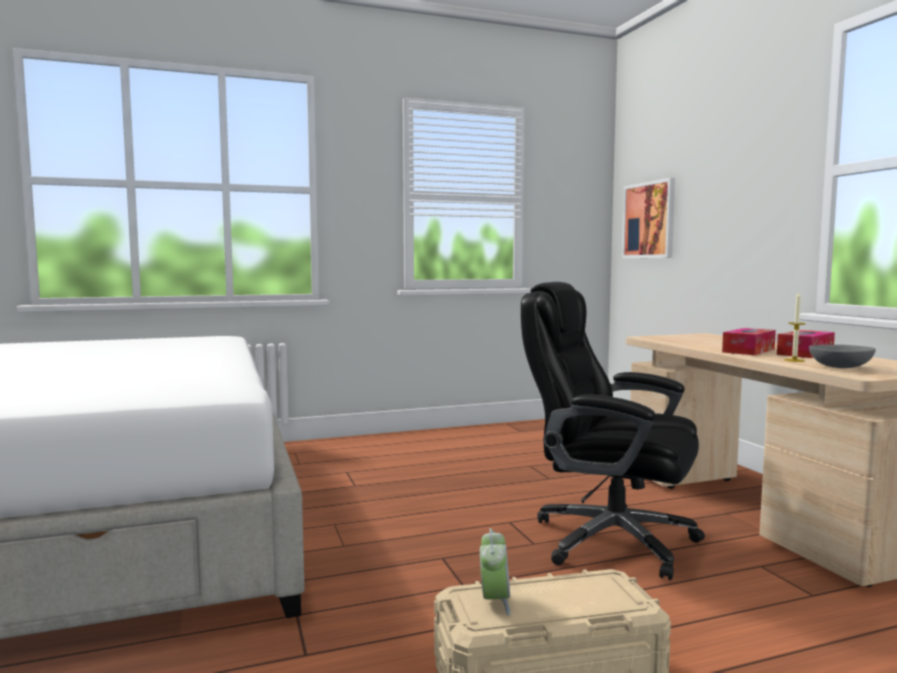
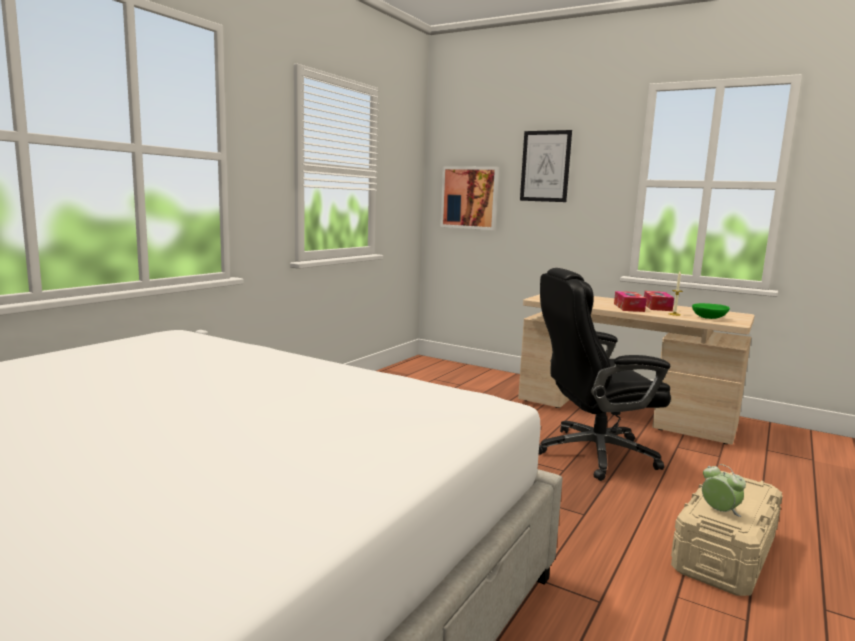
camera: 40 degrees left, 5 degrees up
(719, 168) = (545, 166): none -> picture
(840, 368) = (709, 318): grey bowl -> green bowl

